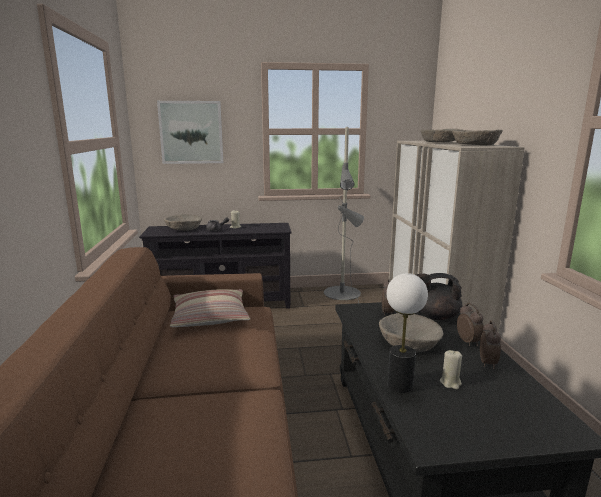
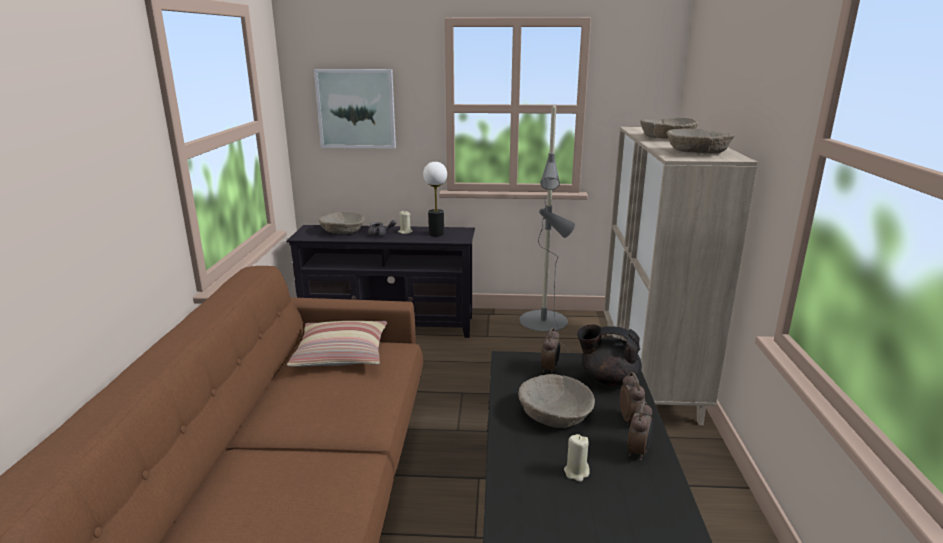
camera: 10 degrees right, 5 degrees up
(399, 385) = (514, 468): table lamp -> table lamp (436, 234)

